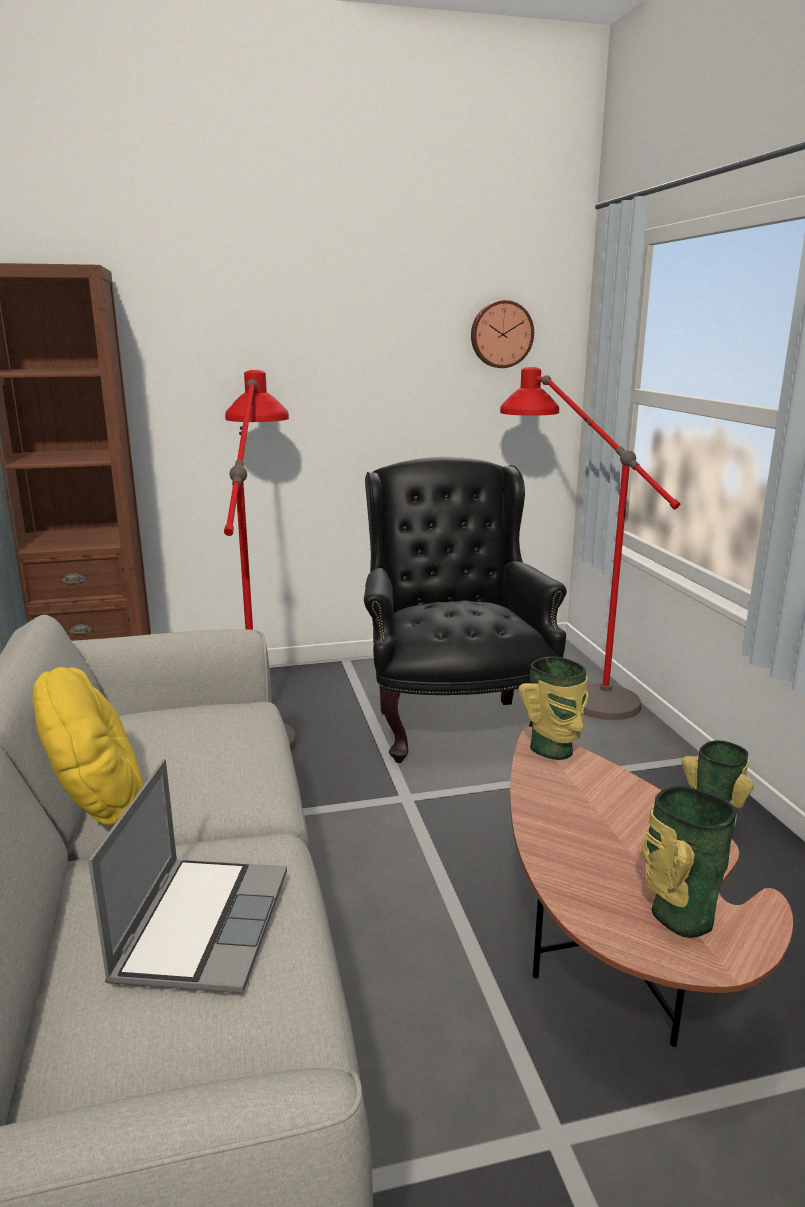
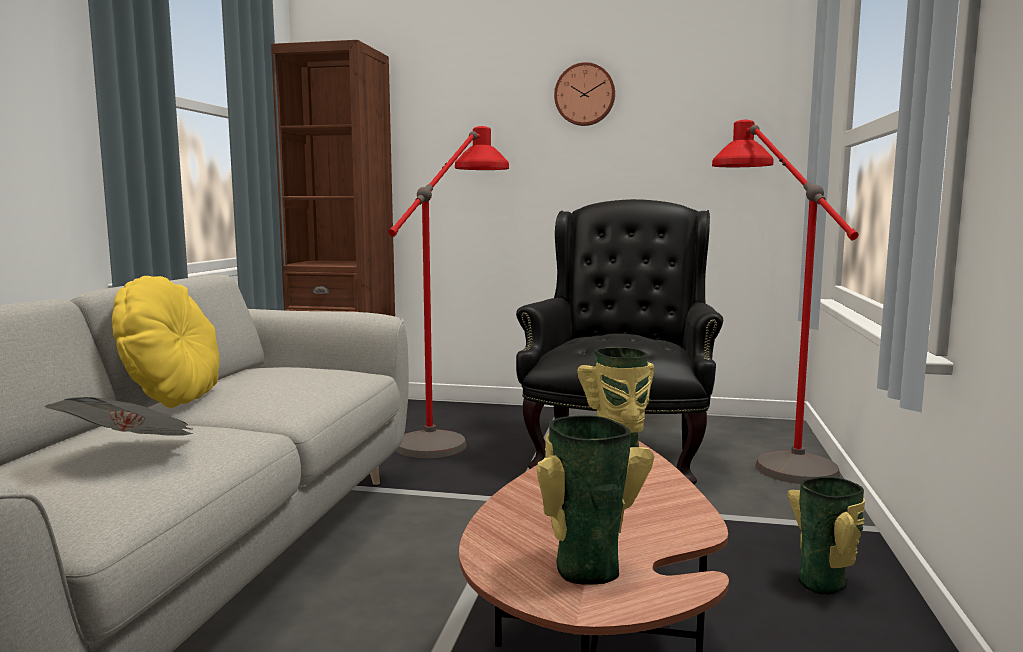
camera: 25 degrees right, 10 degrees down
(201, 924) = (132, 454): laptop -> newspaper
(501, 334) = (728, 97): wall clock -> wall clock (585, 95)

